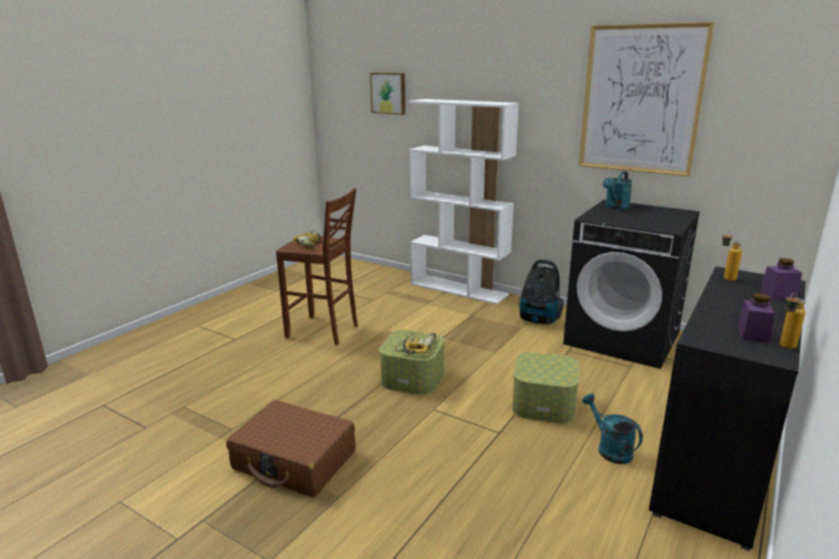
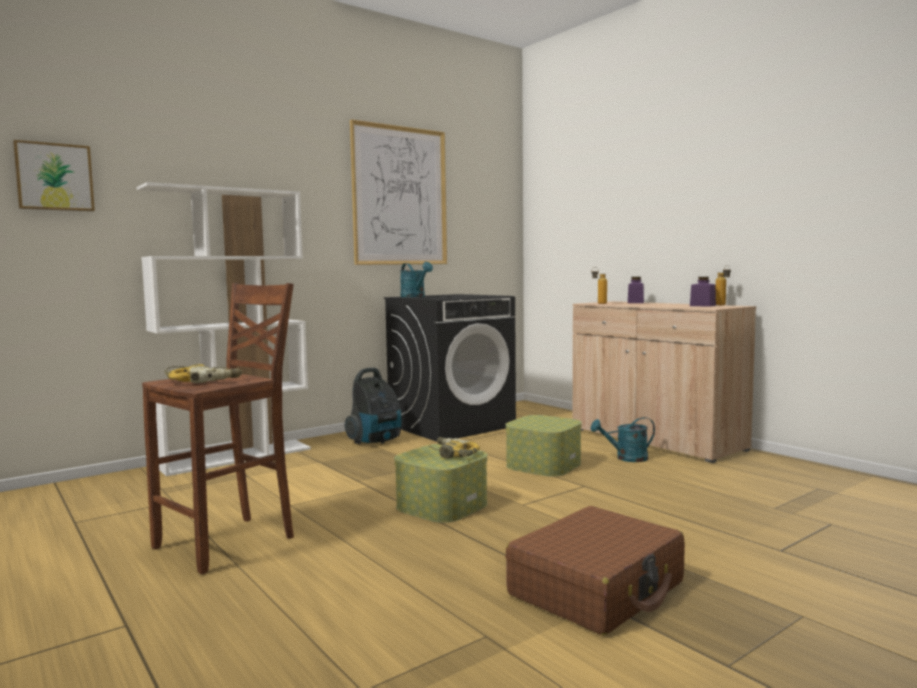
camera: 70 degrees left, 15 degrees down
(714, 464) = (655, 439): black cabinet -> beige cabinet

